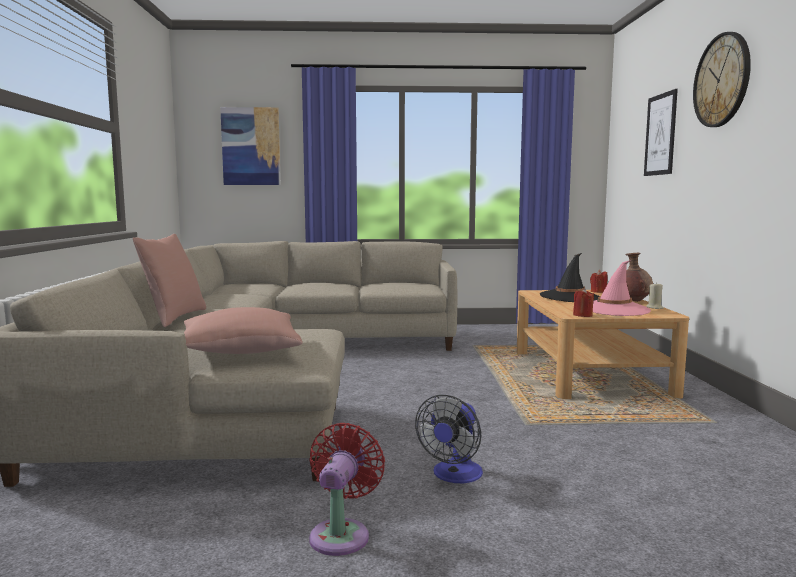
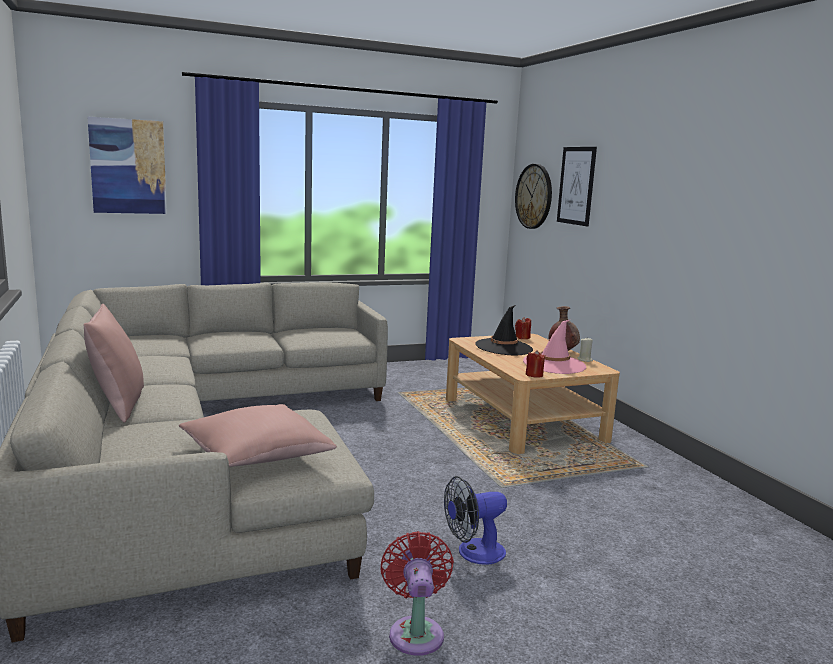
camera: 20 degrees left, 5 degrees up
(454, 475) = (473, 553): fan -> fan turned 60 degrees clockwise
(722, 80) = (645, 153): wall clock -> wall clock (534, 196)

